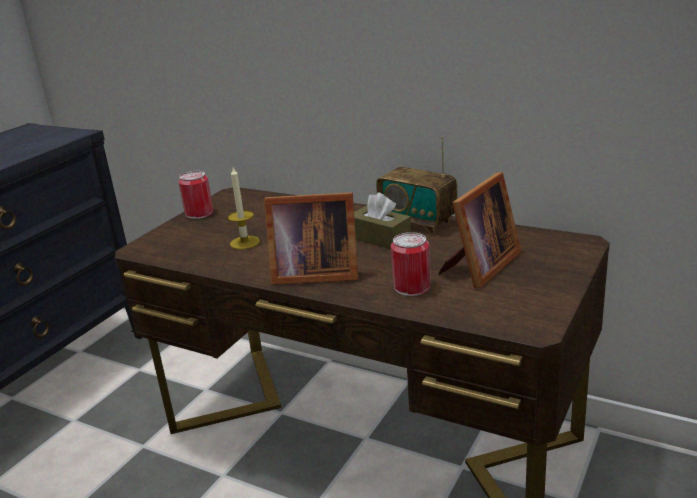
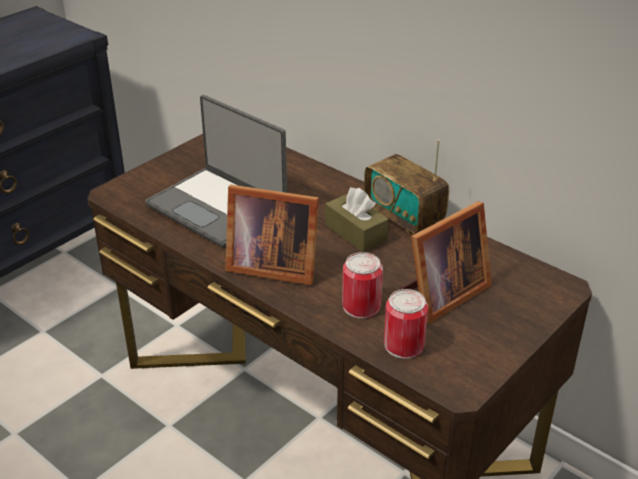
camera: 10 degrees right, 10 degrees up
(199, 213) = (186, 155): can -> can (404, 345)
(245, 242) = (218, 207): candle -> laptop

